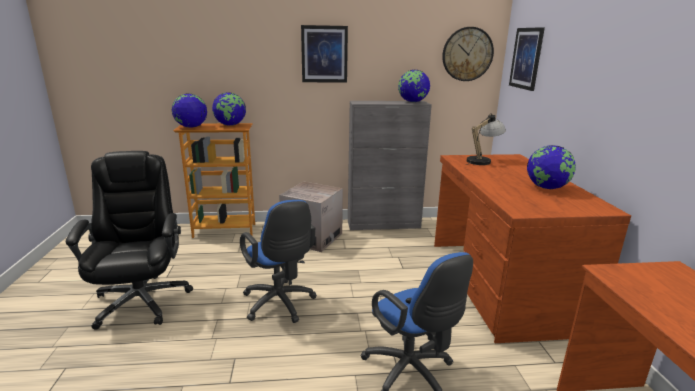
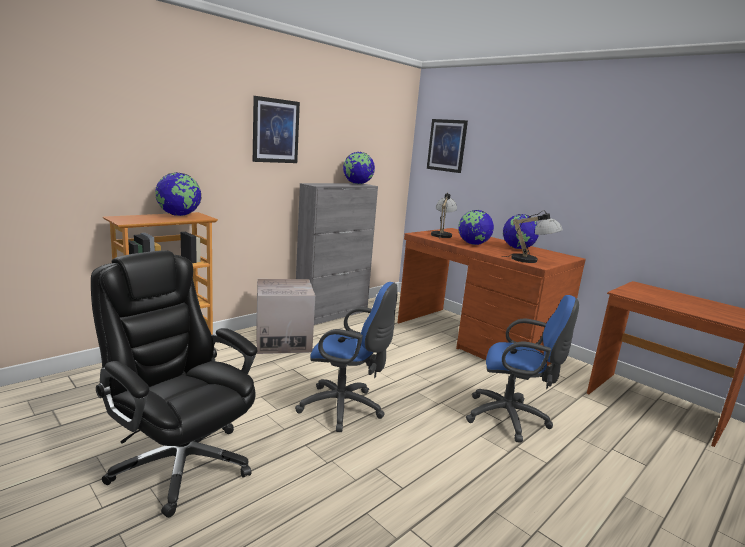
camera: 40 degrees left, 5 degrees down
(191, 127) = (133, 220): globe -> globe (473, 244)
(467, 54) = (390, 139): wall clock -> none
(523, 205) = (531, 260): none -> table lamp

